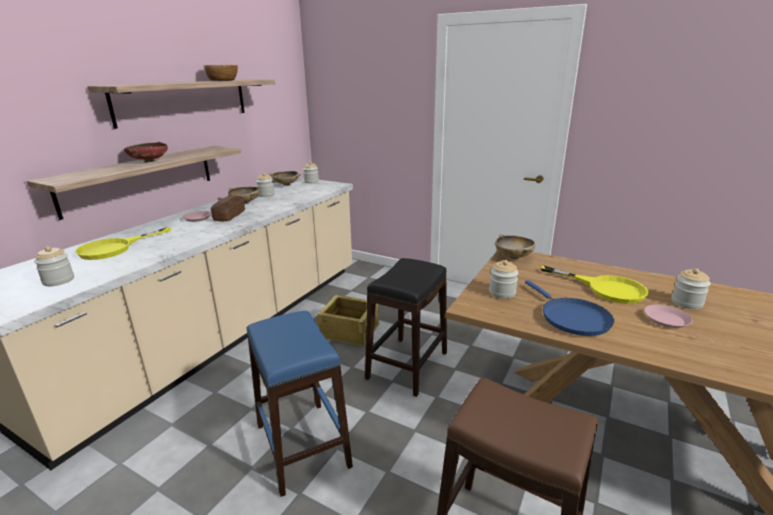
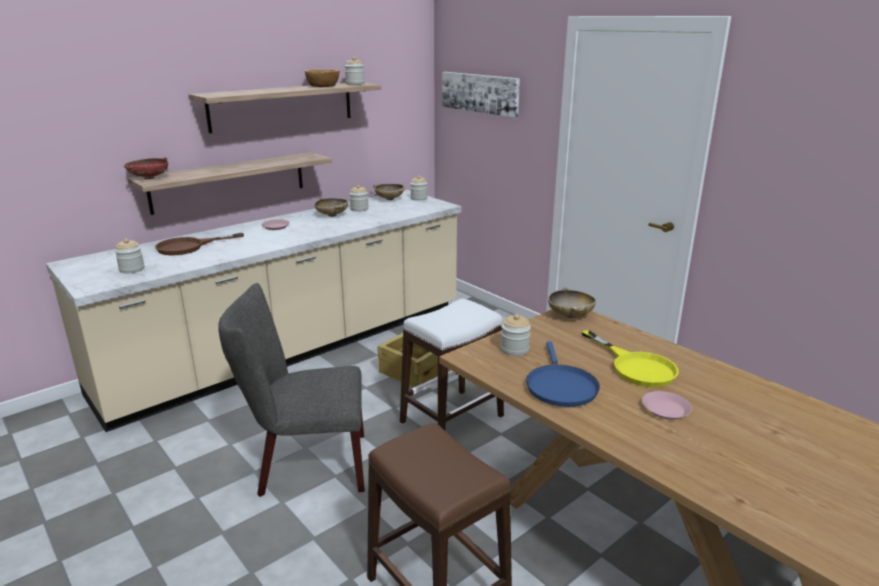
camera: 20 degrees right, 0 degrees up
(114, 248) = (189, 247): yellow frying pan -> brown frying pan
(149, 161) = (235, 166): red bowl -> red bowl (149, 178)
(230, 216) = (306, 228): bread -> none
(302, 446) = (305, 465): blue stool -> grey chair
(354, 87) = (480, 93): none -> picture
(407, 365) = (451, 418): black stool -> white stool
(686, 303) = (714, 398): jar -> jar (355, 84)

